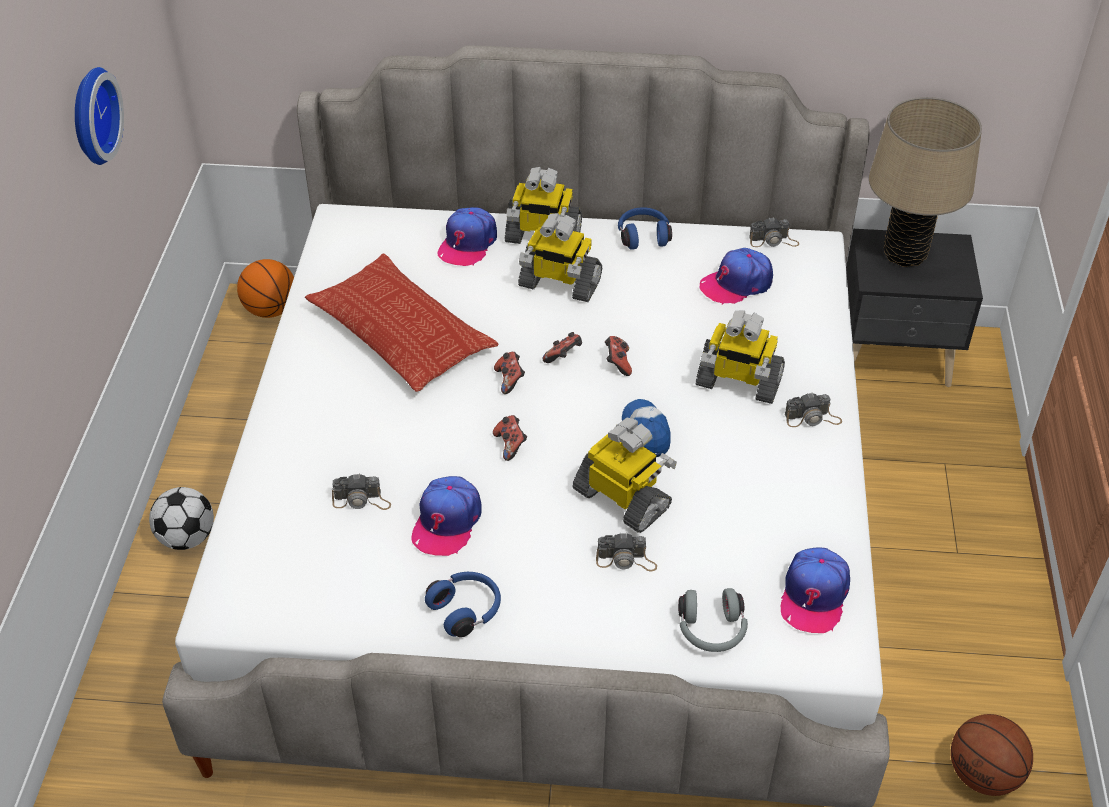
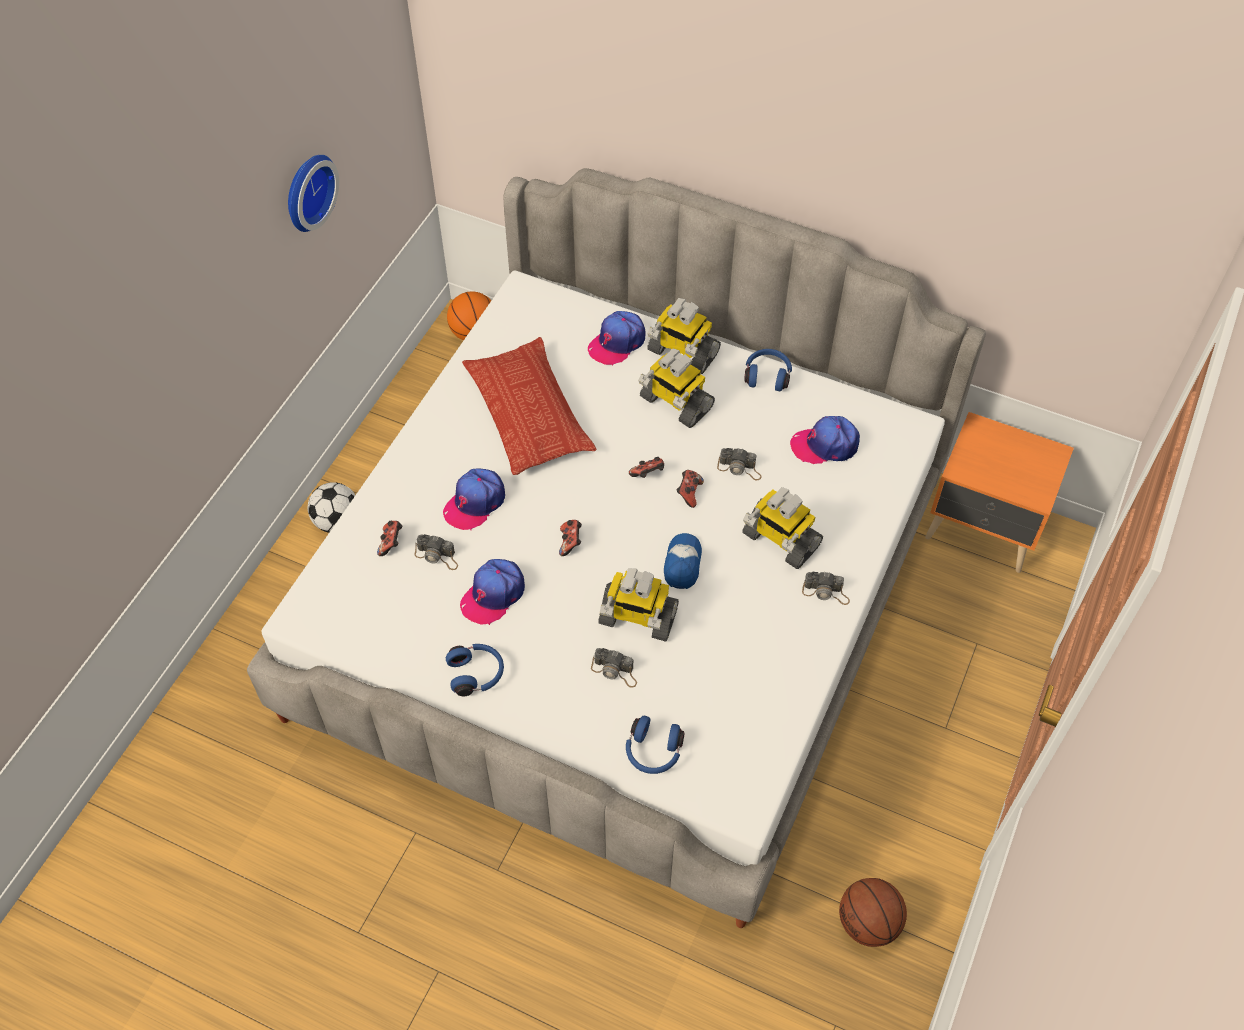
camera: 20 degrees right, 10 degrees up
(510, 380) = (595, 483): game controller -> game controller (391, 543)
(623, 499) = (637, 618): toy robot -> toy robot turned 135 degrees clockwise
(711, 630) = (653, 752): grey headphones -> blue headphones
(773, 241) = (878, 411): camera -> camera (739, 468)
(813, 595) = (747, 749): cap -> cap (475, 503)
(895, 359) = (983, 531): black nightstand -> orange nightstand
(904, 254) = (1001, 451): beige table lamp -> none

